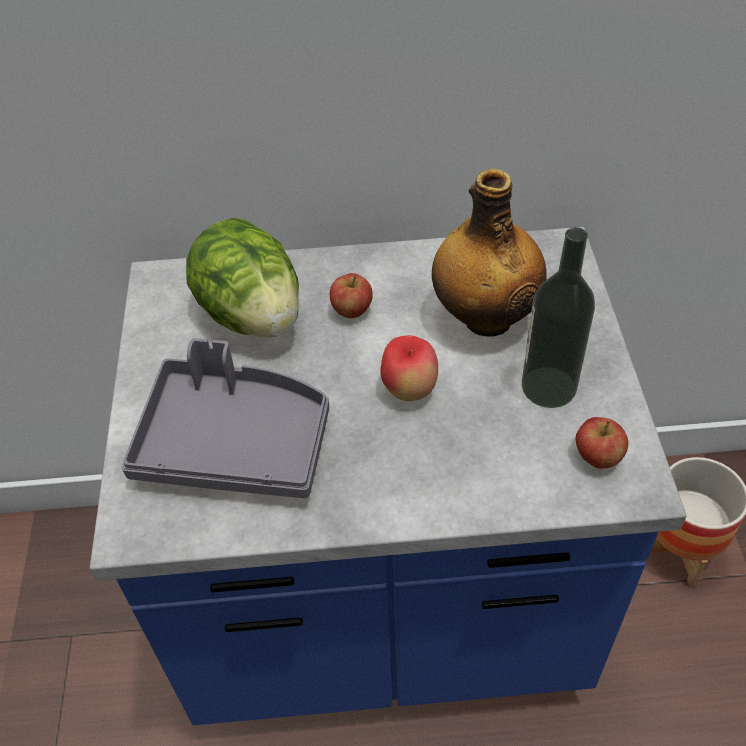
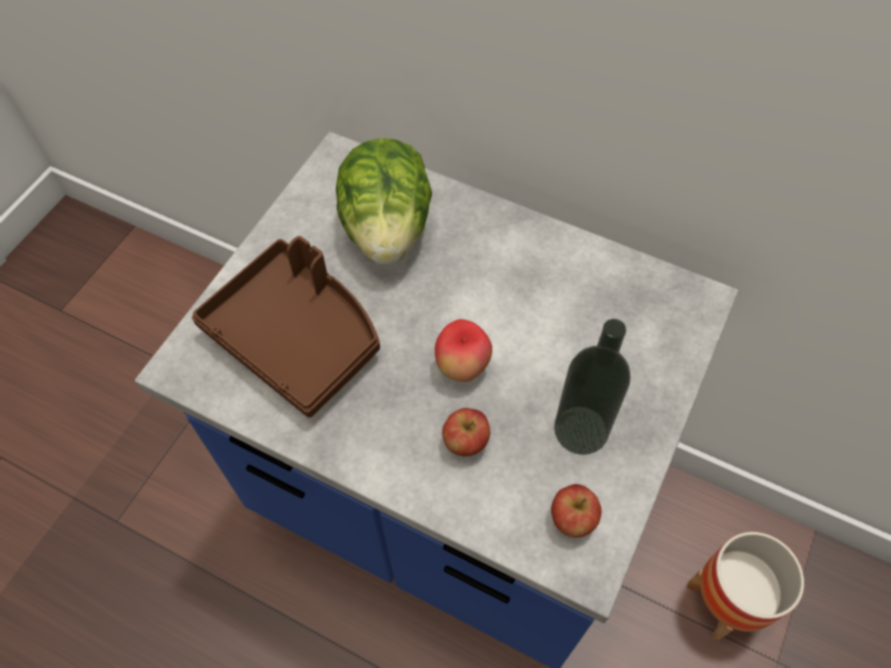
camera: 30 degrees right, 10 degrees up
(234, 442) = (297, 336): grey tray -> brown tray
(351, 310) = (468, 266): apple -> apple (465, 441)
(485, 317) = (576, 333): bottle -> none

